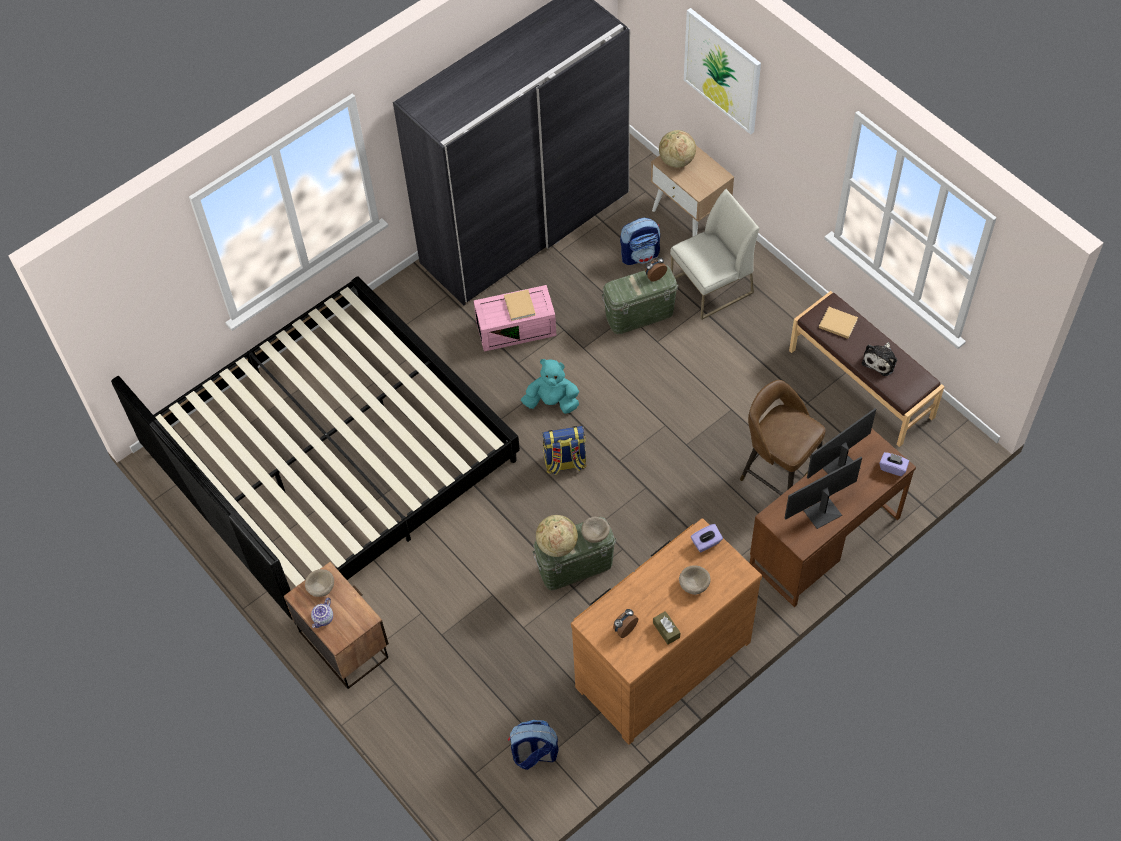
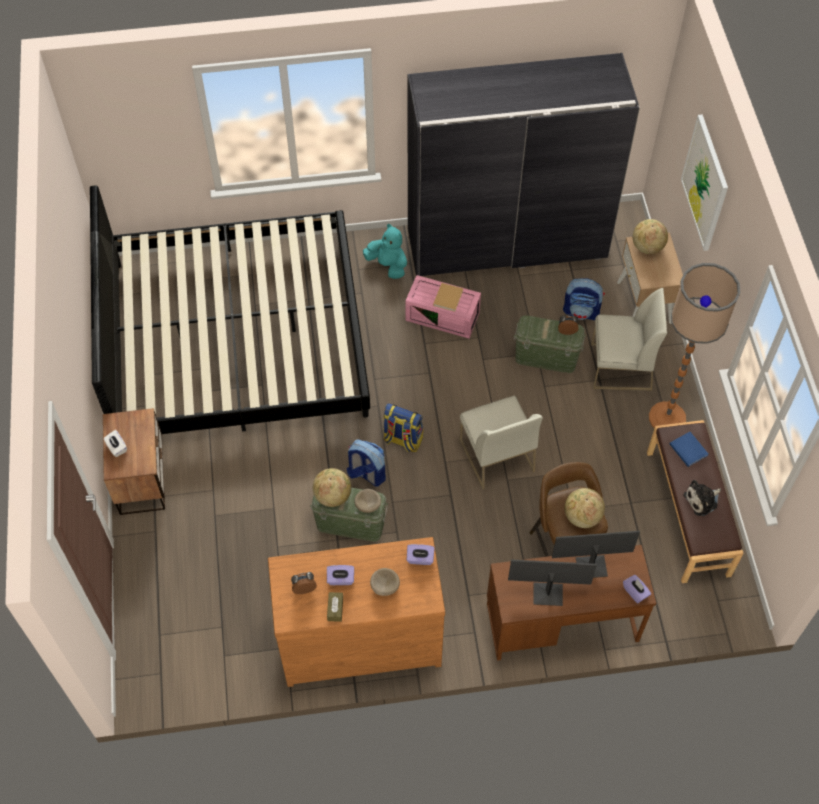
camera: 30 degrees right, 0 degrees up
(320, 588) = (132, 423): beige bowl -> none
(323, 619) = (116, 448): teapot -> white tissue box
(534, 754) = (212, 648): backpack -> backpack (366, 474)
(552, 402) = (428, 387): turquoise plush toy -> turquoise plush toy (387, 265)
(651, 602) = (340, 579): none -> purple tissue box
(659, 428) = (496, 455): none -> white chair
(784, 310) = (667, 418): none -> floor lamp
(798, 431) = (582, 516): none -> globe
(837, 323) = (688, 449): beige book -> blue book

